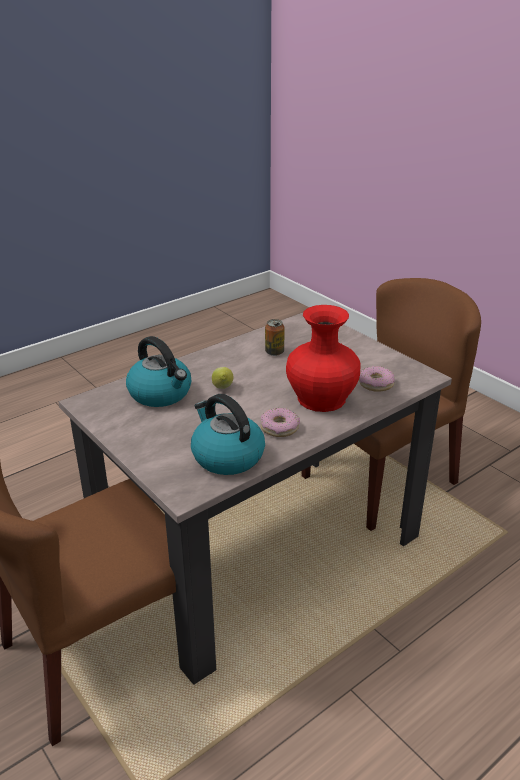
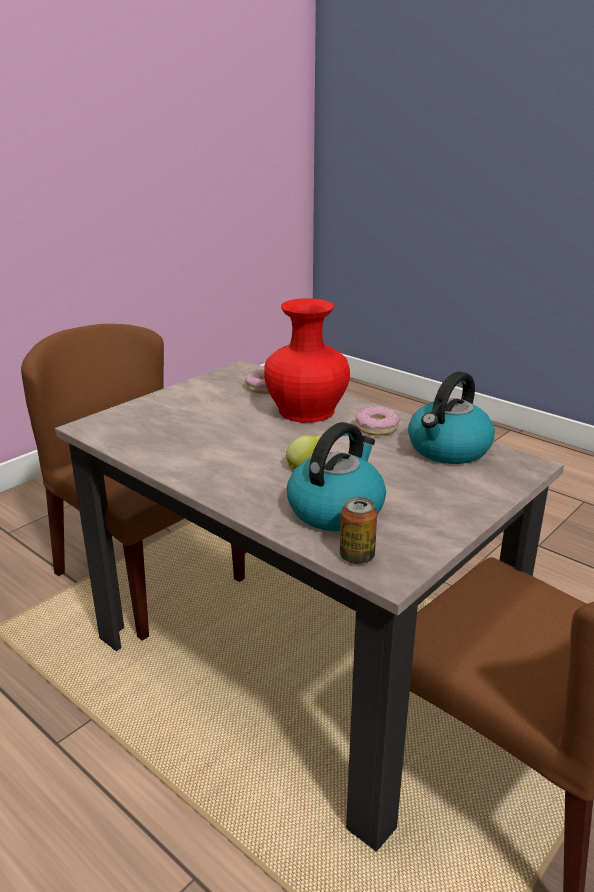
camera: 100 degrees left, 5 degrees down
(274, 352) = (197, 442): can -> can (357, 556)

